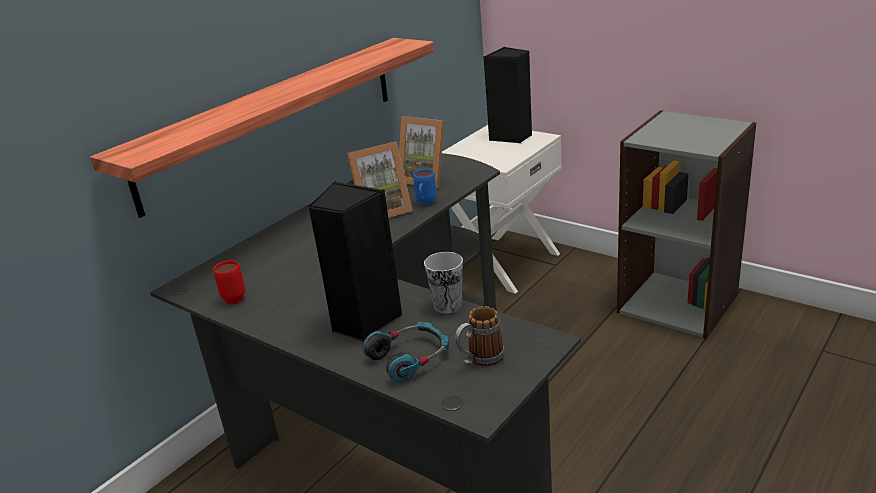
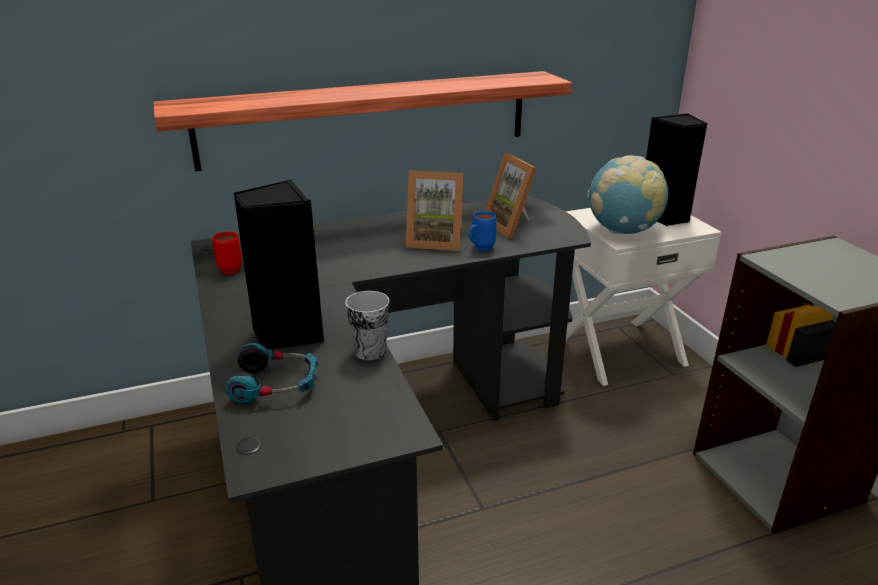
camera: 30 degrees right, 0 degrees up
(480, 360) = (324, 417): mug -> none
(494, 157) = (623, 231): none -> globe

